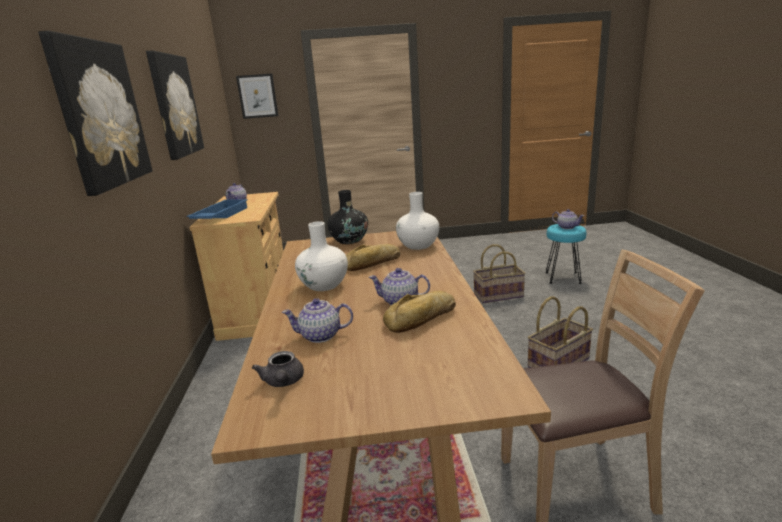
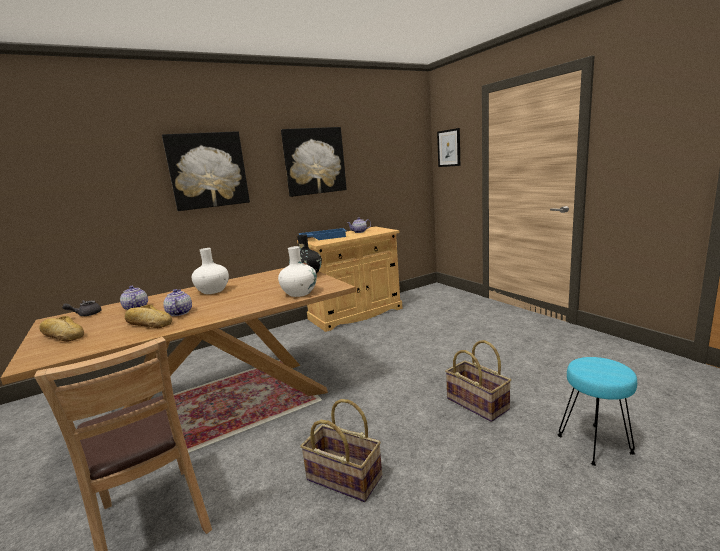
camera: 65 degrees right, 5 degrees down
(373, 263) = (256, 291): bread -> bread (63, 336)
(567, 227) = (601, 368): teapot -> none

